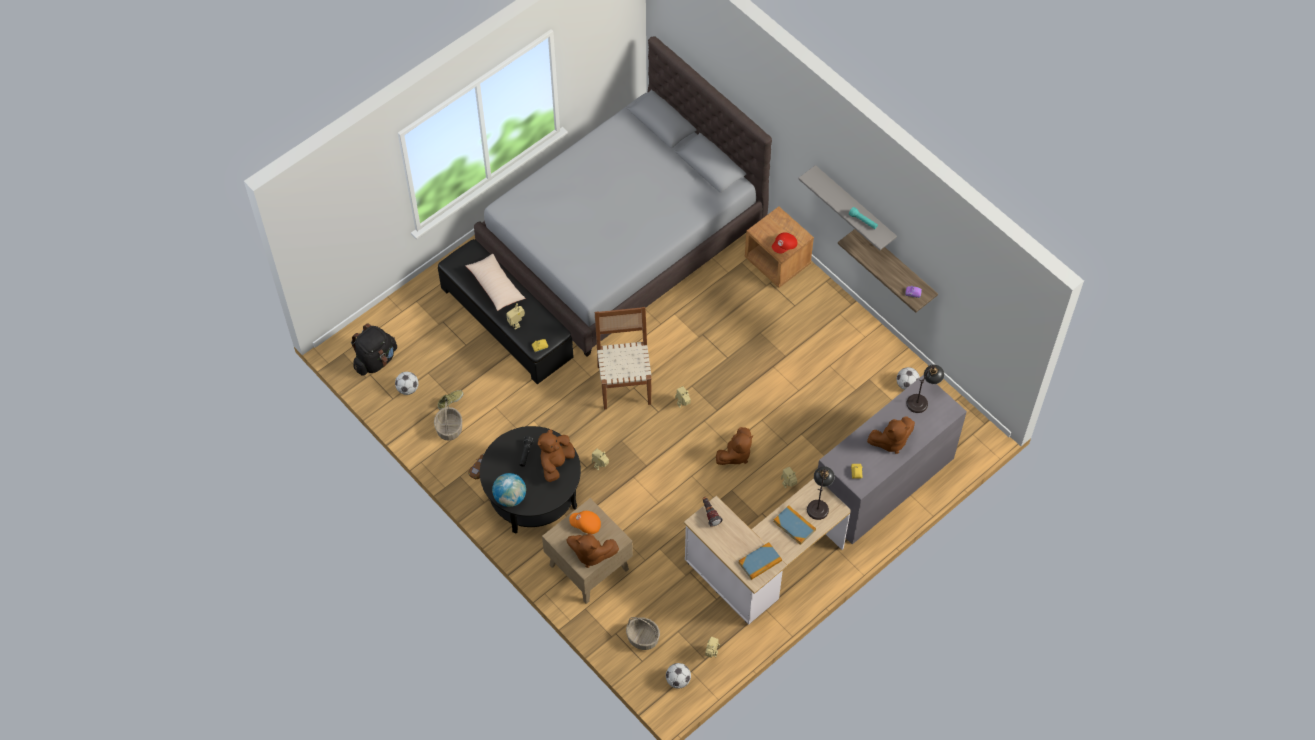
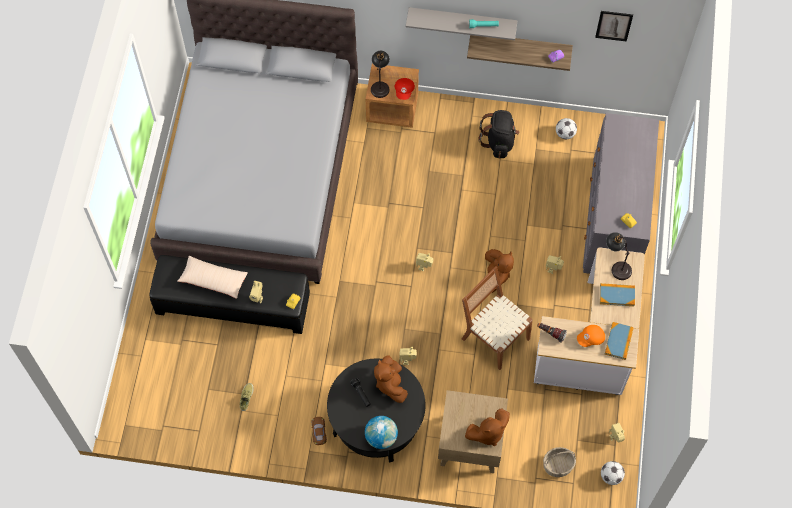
camera: 40 degrees left, 5 degrees up
(375, 360) = (157, 411): black backpack -> black backpack (499, 141)
(408, 389) = (204, 414): football -> none
(449, 428) = (266, 420): basket -> none
(585, 525) = (463, 413): orange cap -> orange cap (591, 338)
(624, 382) = (365, 282): chair -> chair (493, 336)
(890, 441) = (629, 180): brown plush toy -> none
(922, 397) = (620, 131): grey table lamp -> grey table lamp (380, 82)
(972, 293) = (614, 25): none -> picture

